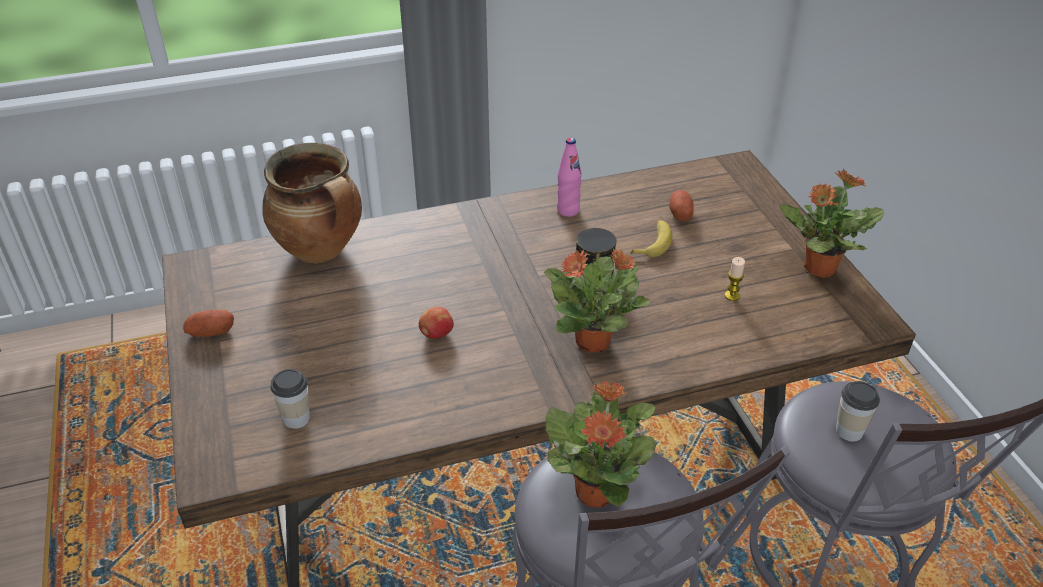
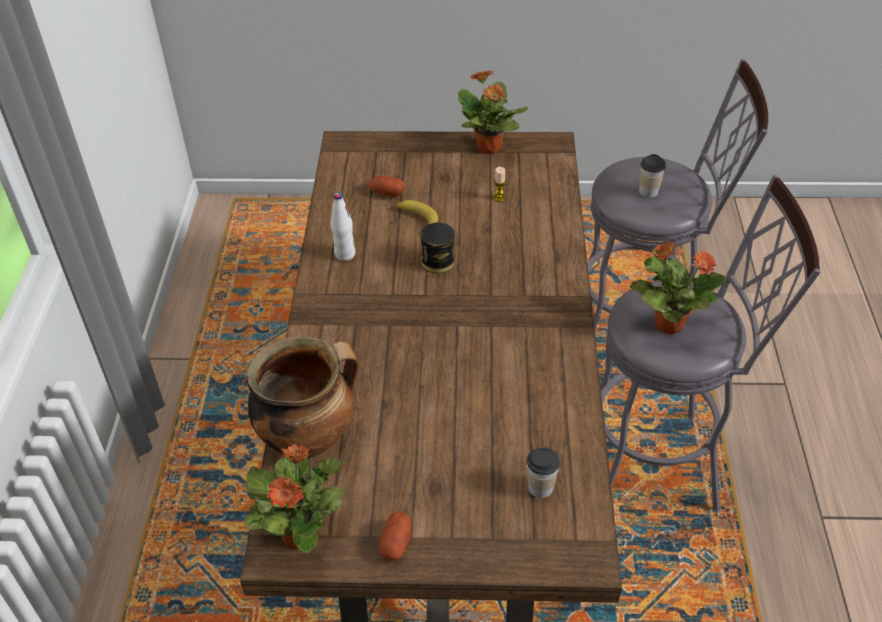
camera: 70 degrees left, 5 degrees up
(436, 334) = (471, 375): apple -> none
(568, 210) = (345, 254): pink bottle -> white bottle
(594, 342) = (519, 283): potted plant -> potted plant (301, 533)

